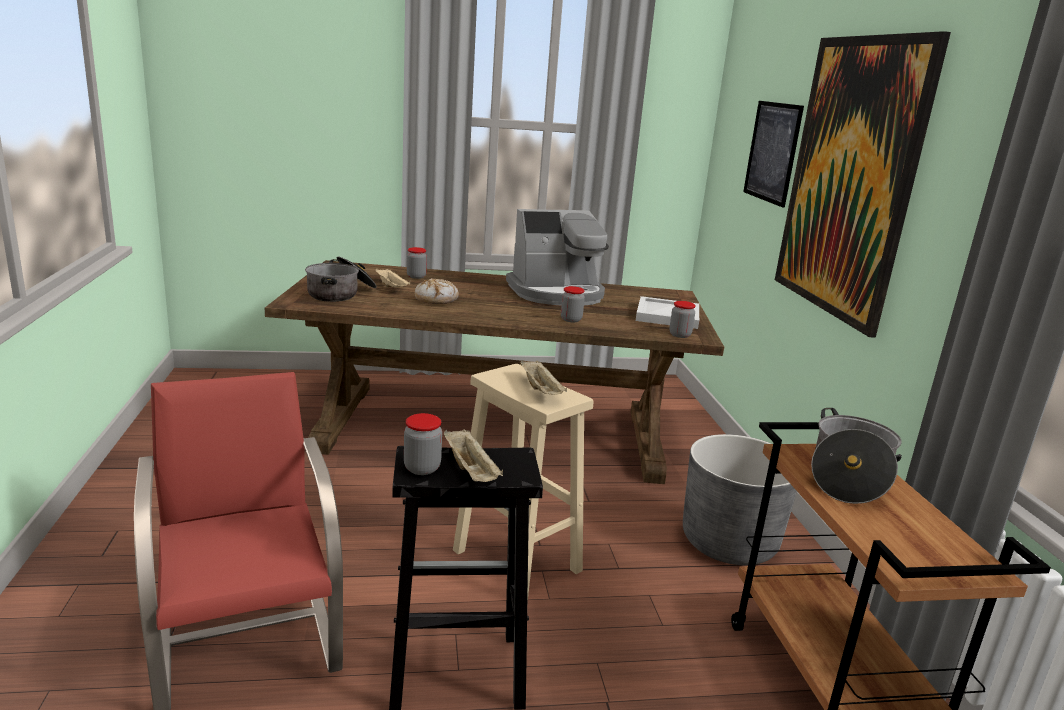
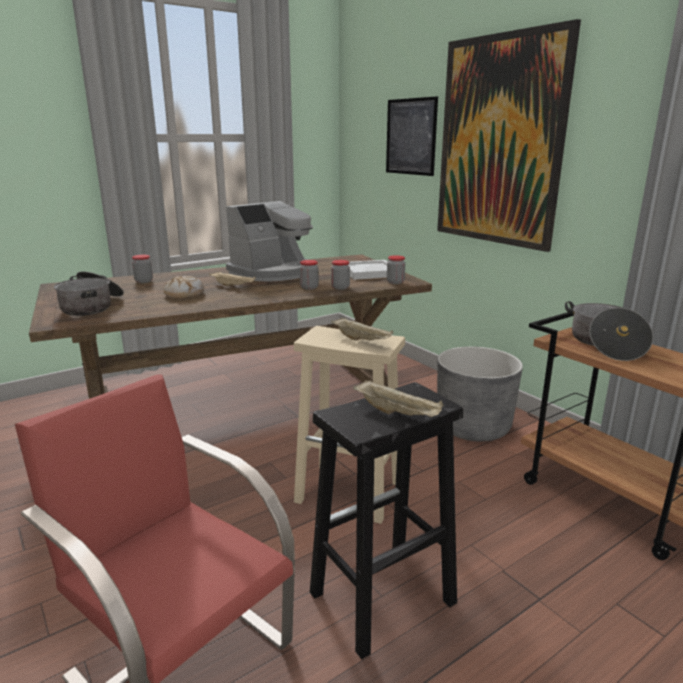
camera: 25 degrees left, 0 degrees up
(392, 287) = (134, 293): beige tray -> beige tray (233, 286)
(422, 468) = (359, 423): jar -> jar (340, 288)

